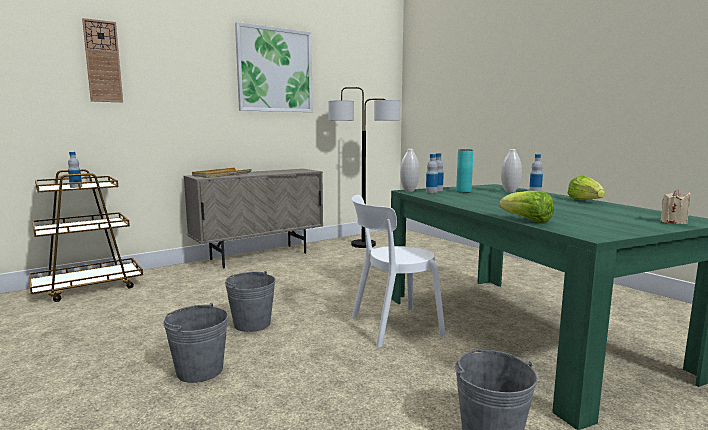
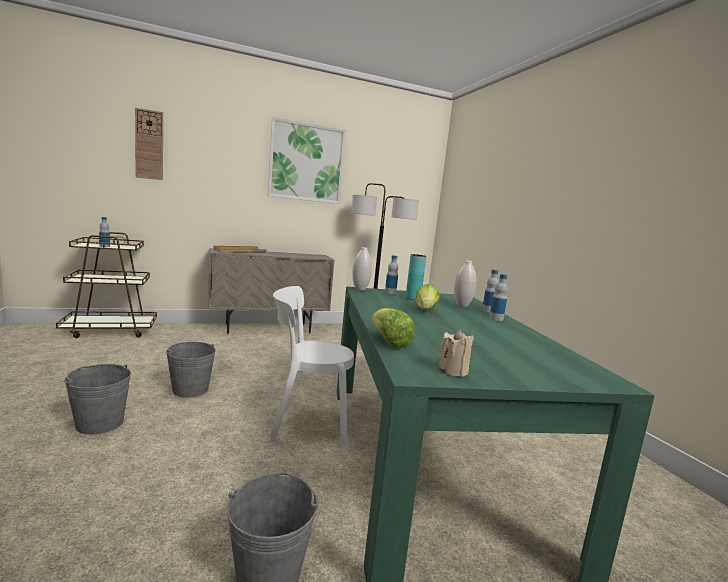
camera: 15 degrees right, 0 degrees up
(431, 192) = (379, 294): bottle -> bottle (496, 319)
(585, 201) = (519, 330): lettuce -> lettuce (425, 310)
(673, 222) = (563, 376): beige candle -> beige candle (453, 371)

